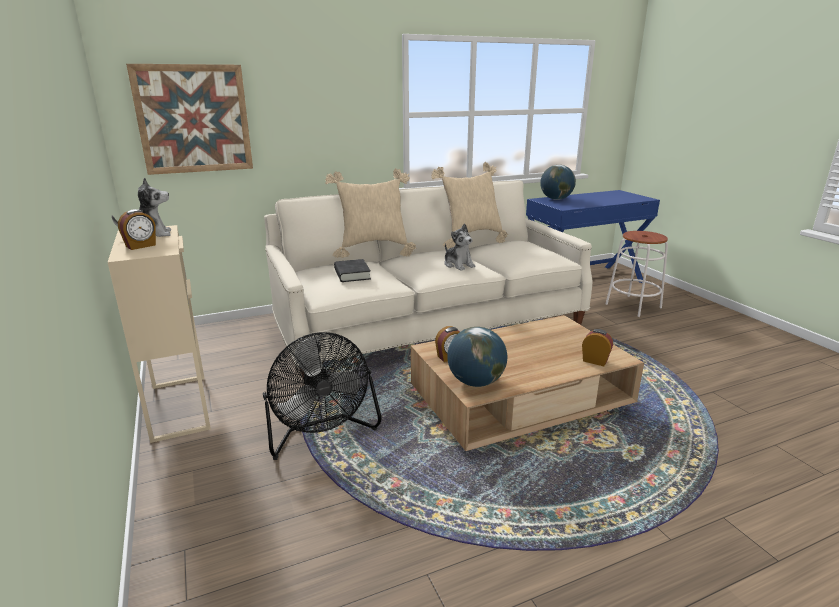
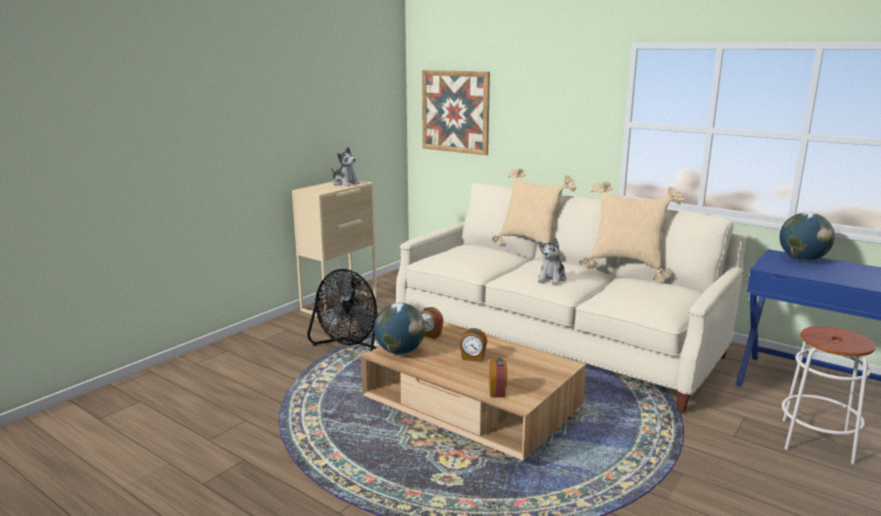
camera: 60 degrees right, 5 degrees down
(141, 246) = (323, 187): alarm clock -> alarm clock (473, 358)
(352, 274) = (468, 255): black book -> none

